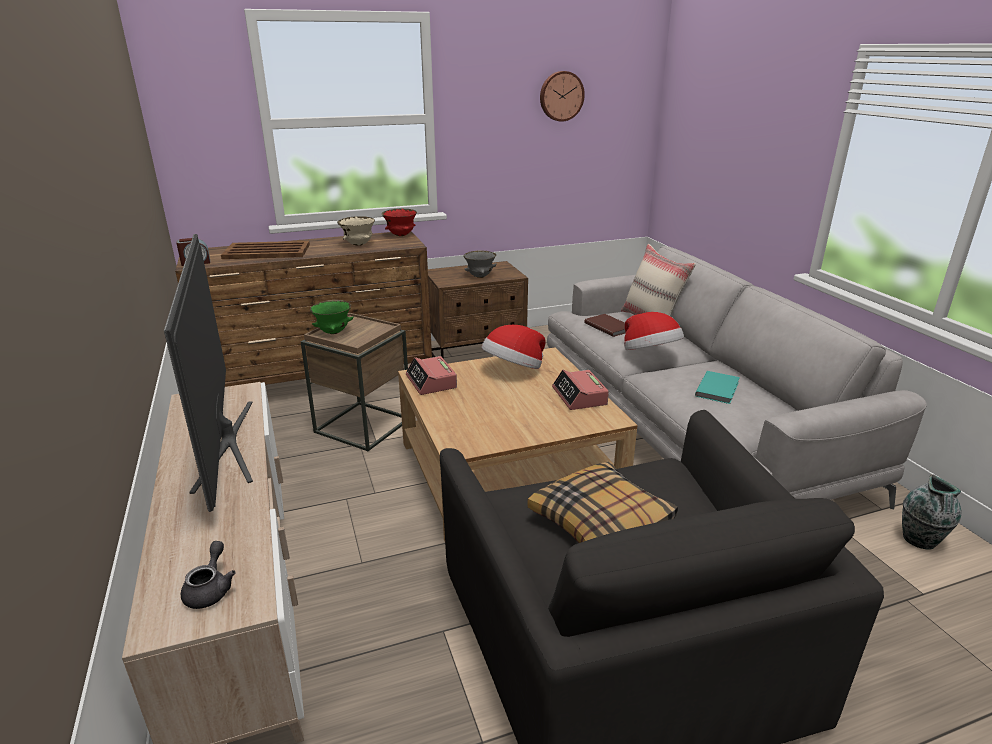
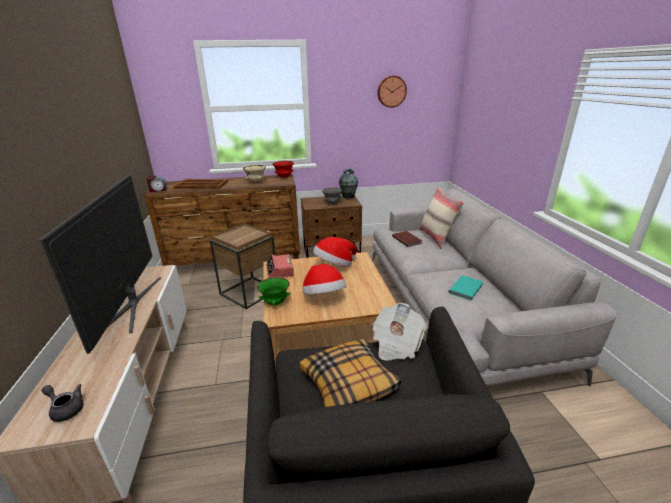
camera: 10 degrees right, 0 degrees up
(211, 589) = (66, 408): grey teapot -> grey teapot turned 75 degrees counterclockwise
(334, 332) = (229, 235): green bowl -> green bowl (275, 303)
(579, 396) = (369, 287): alarm clock -> none
(647, 467) = (396, 344): none -> newspaper
(650, 354) = (427, 260): hat -> hat (324, 297)
(920, 540) = (606, 414): vase -> vase (348, 197)

